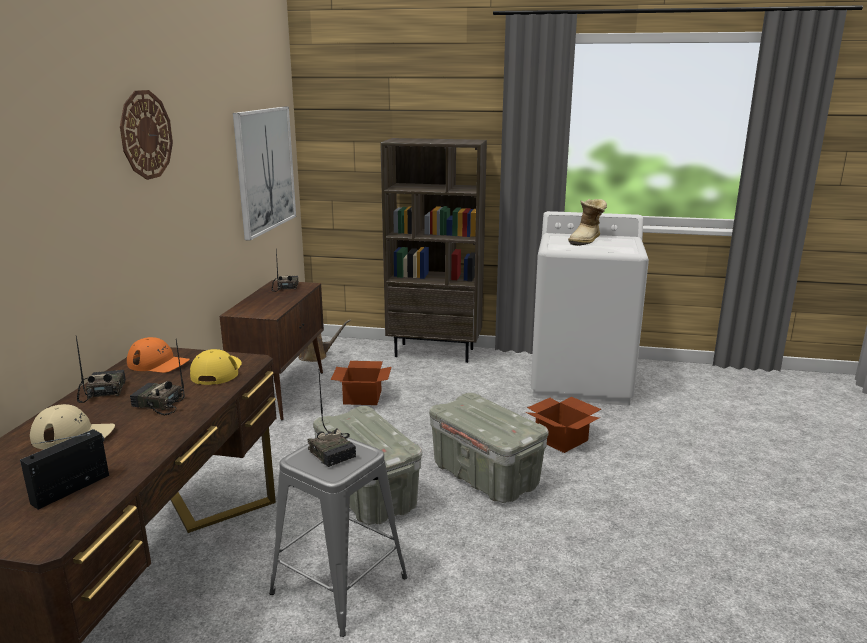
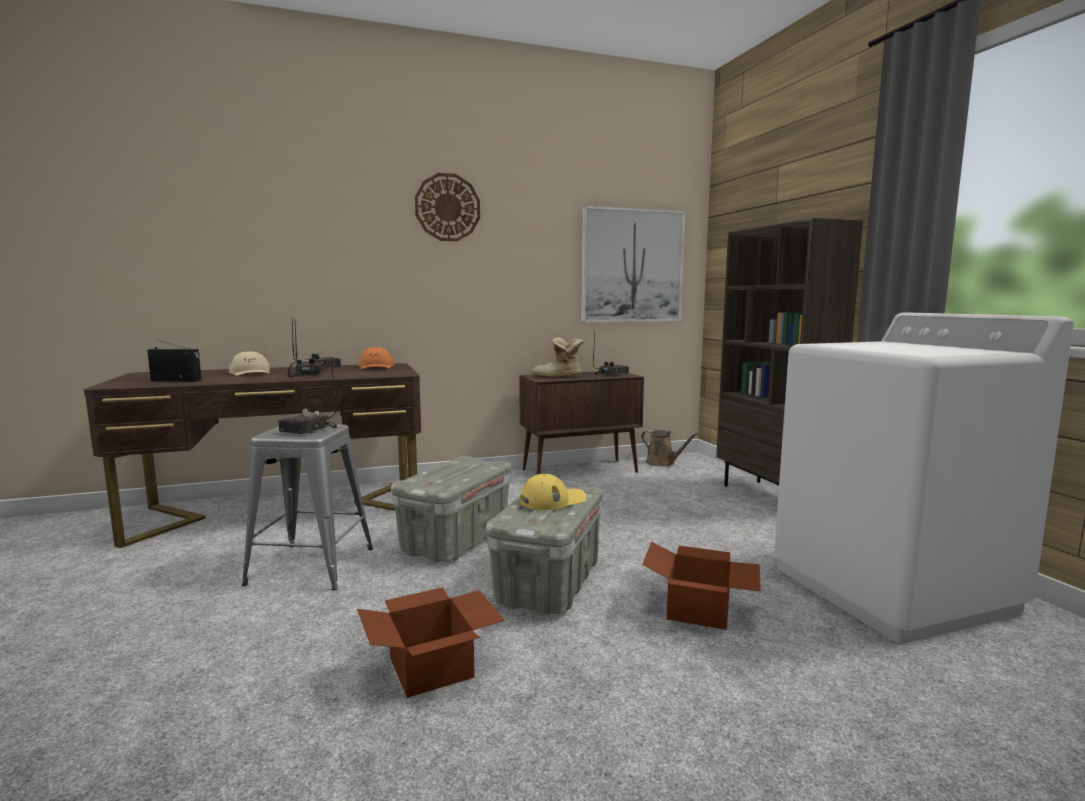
camera: 60 degrees right, 10 degrees down
(217, 371) = (373, 373): yellow cap -> yellow cap (553, 500)
(363, 396) = (622, 495): cardboard box -> cardboard box (434, 668)
(587, 241) = (906, 346): boot -> boot (558, 376)

